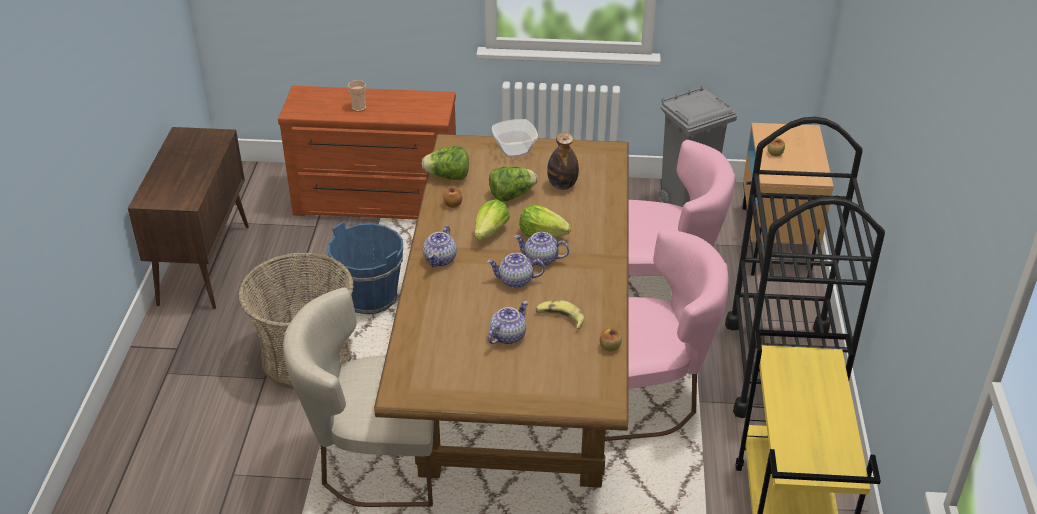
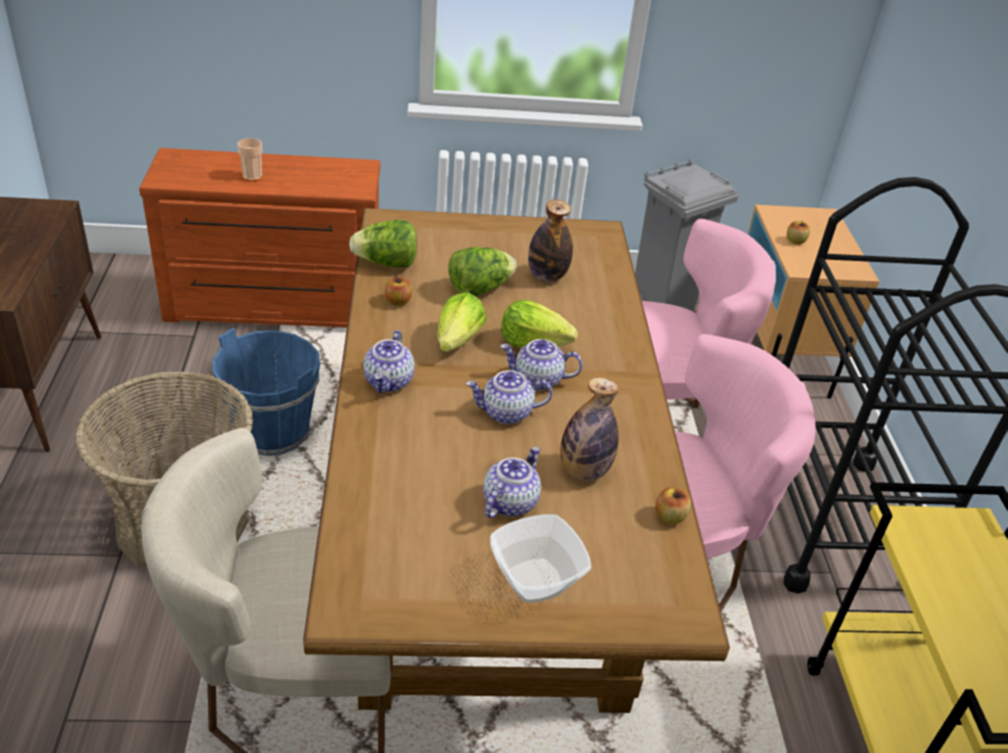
camera: 10 degrees left, 0 degrees up
(515, 149) = (474, 229): bowl -> bowl (536, 579)
(560, 318) = (584, 471): banana -> bottle

